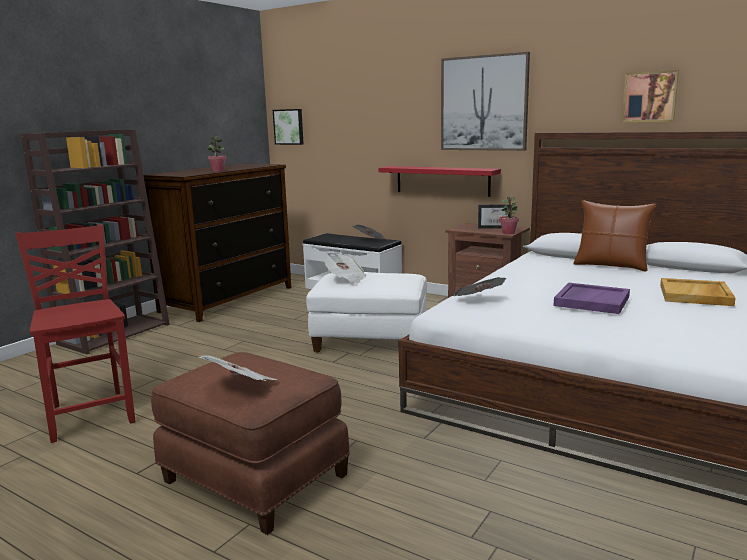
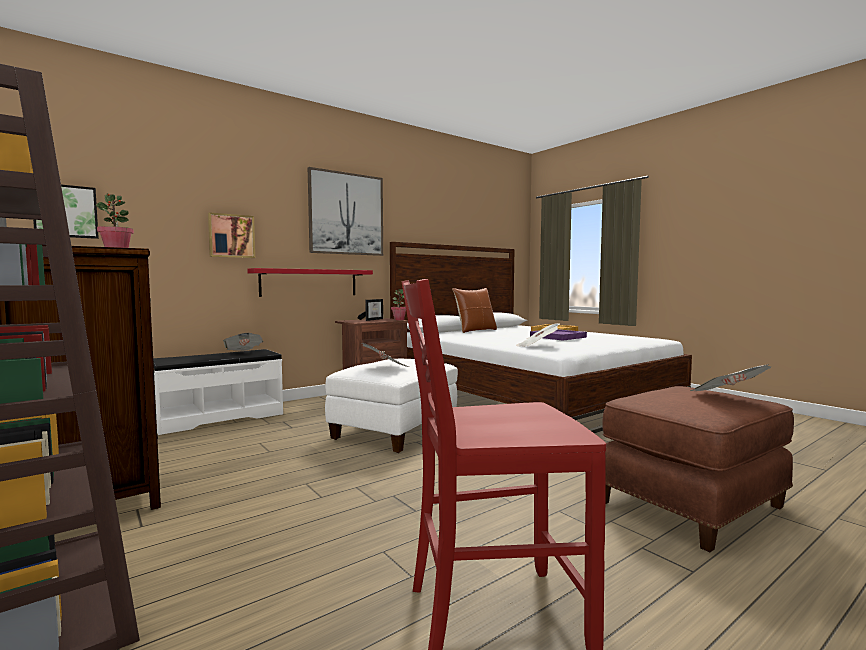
camera: 70 degrees left, 10 degrees down
(650, 97) = (451, 223): picture -> picture (231, 236)

